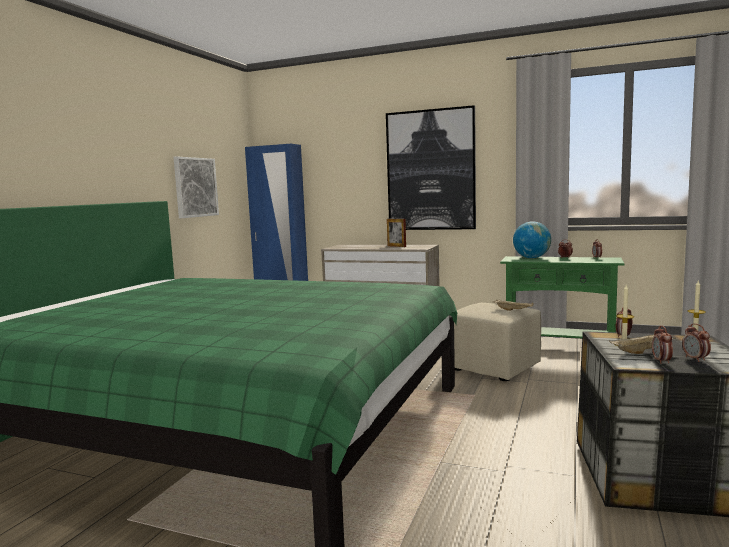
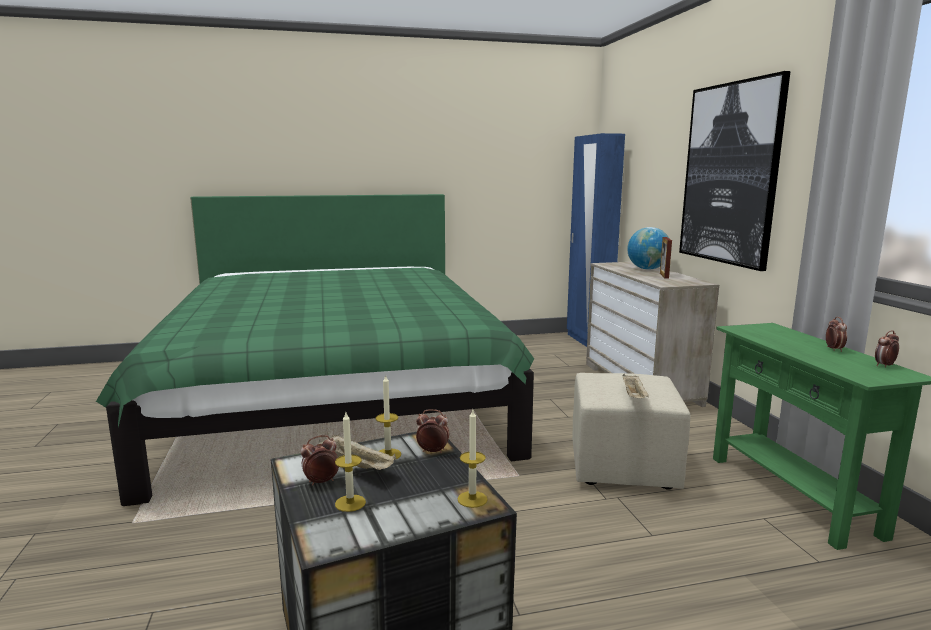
camera: 55 degrees right, 5 degrees up
(195, 187) = (496, 181): picture -> none
(531, 258) = (786, 334): globe -> globe (647, 269)
(695, 359) = (350, 503): alarm clock -> candle

